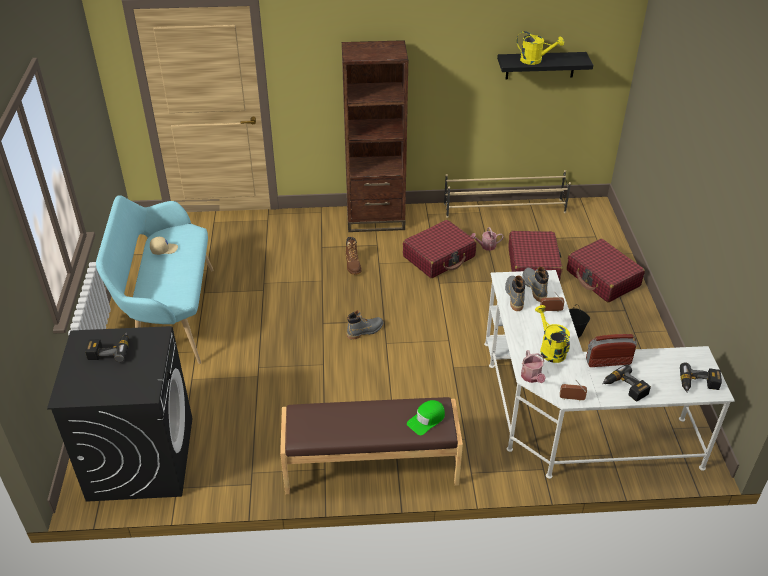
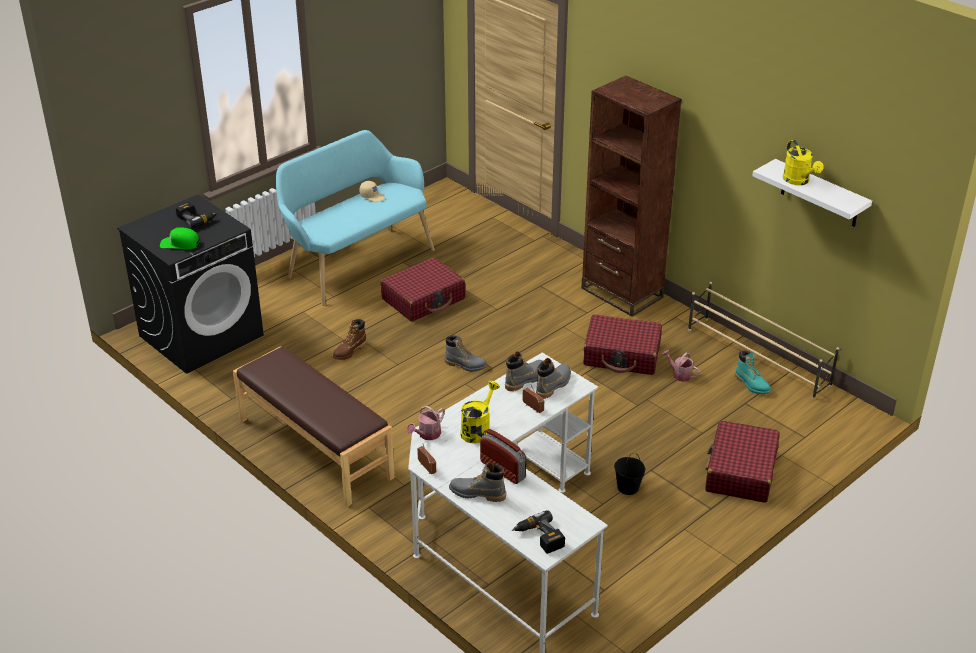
camera: 50 degrees right, 5 degrees down
(353, 265) = (540, 314): brown boot -> brown boot (349, 351)
(426, 420) = (344, 421): green cap -> green cap (180, 244)
(527, 225) = (752, 384): none -> turquoise boot
(533, 265) = (694, 417): red suitcase -> red suitcase (423, 299)
(540, 65) = (820, 194): black shelf -> white shelf
(624, 388) = (477, 493): power drill -> grey boot

